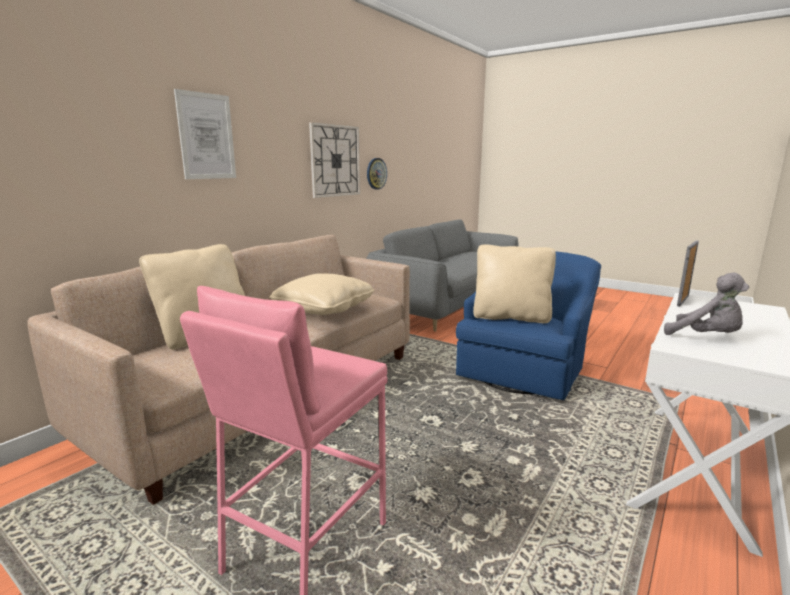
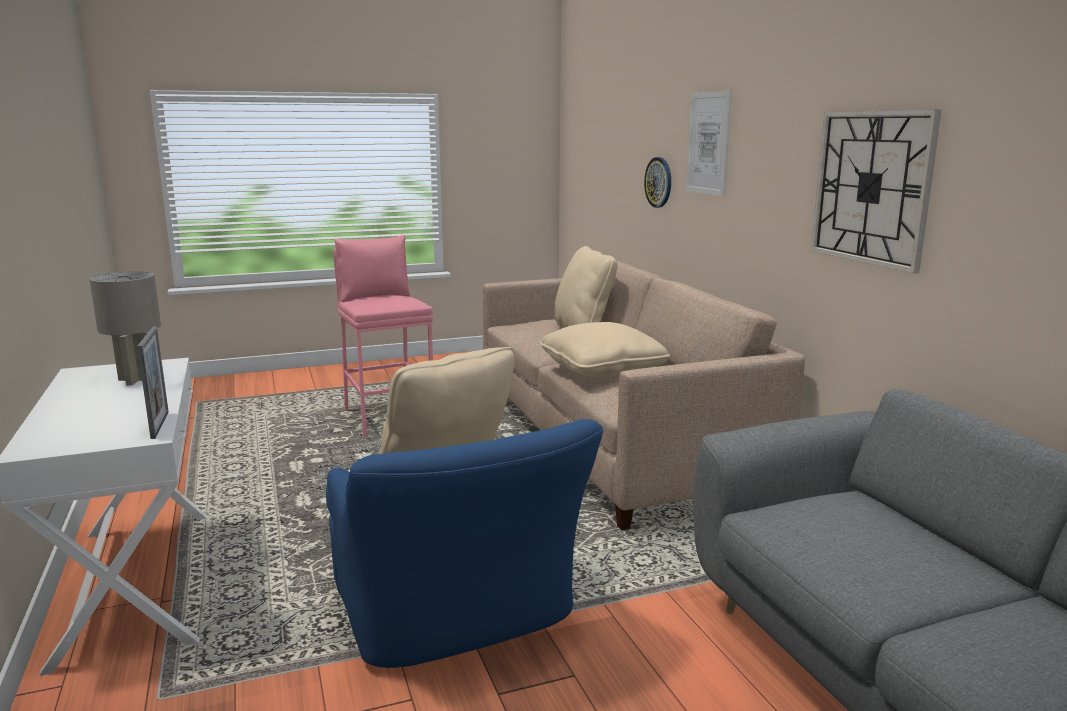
camera: 125 degrees right, 0 degrees up
(376, 173) = (992, 234): wall clock -> wall clock (659, 182)
(706, 337) = (137, 379): grey plush toy -> grey table lamp

